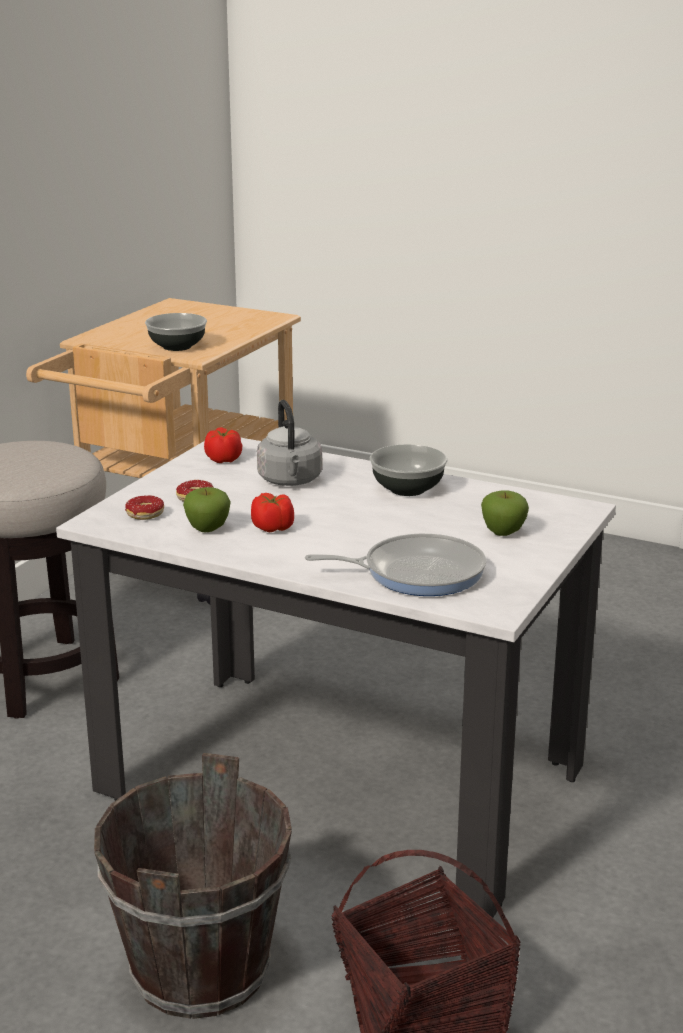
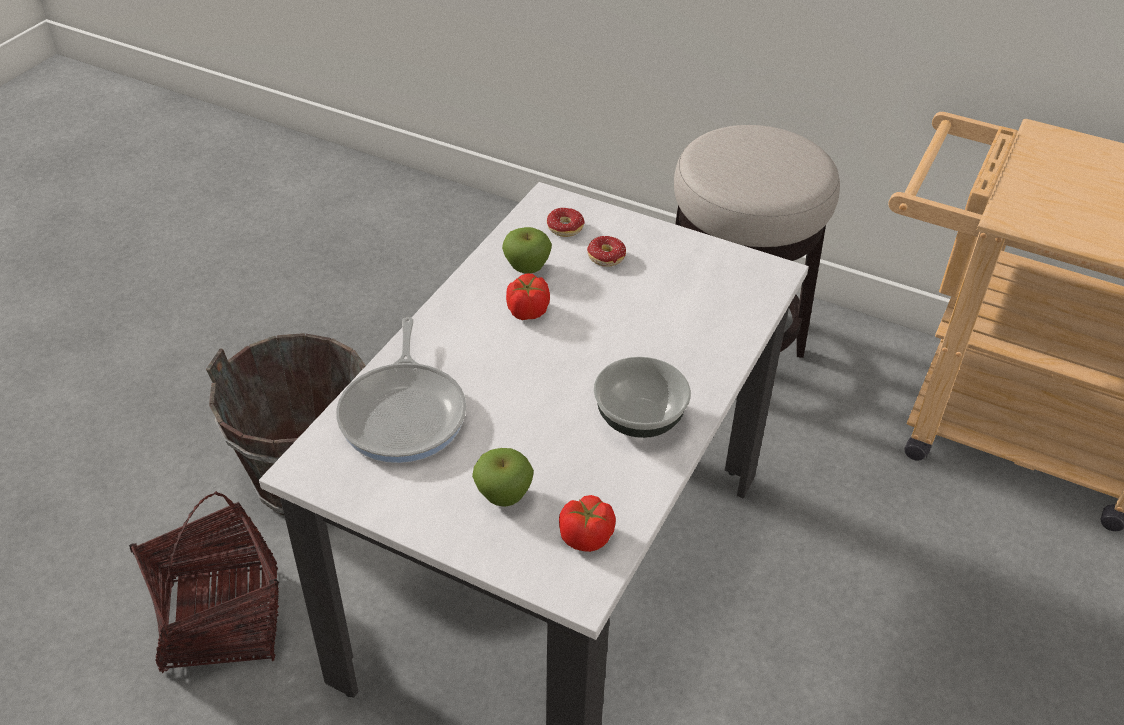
camera: 90 degrees right, 20 degrees up
(178, 346) = (1040, 200): bowl -> none
(223, 459) = (720, 272): tomato -> tomato (586, 537)
(290, 481) = (658, 323): grey kettle -> none

